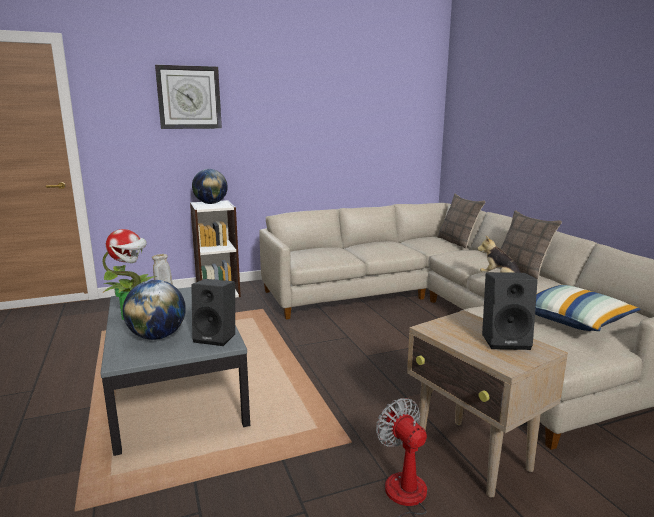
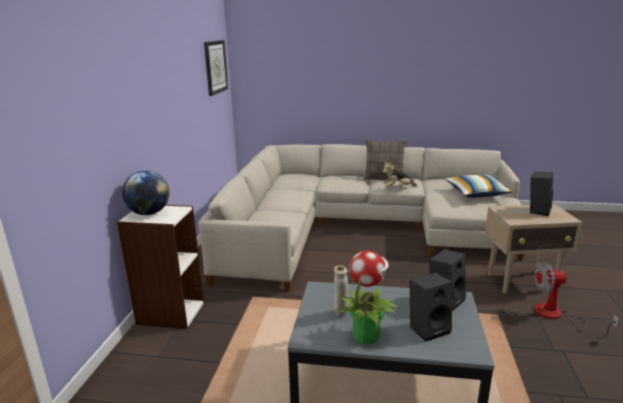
camera: 60 degrees left, 5 degrees up
(157, 336) = (428, 328): globe -> black speaker
(189, 97) = (94, 83): wall clock -> wall clock (215, 67)
(457, 242) = (306, 174): pillow -> none

